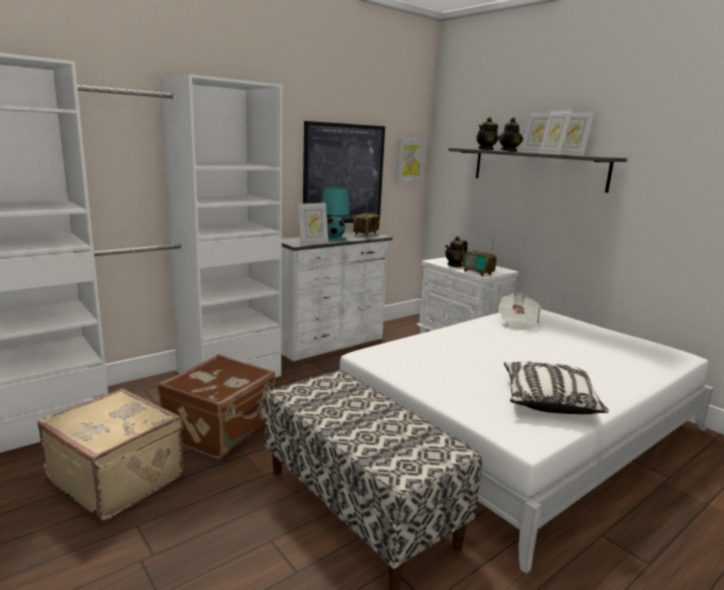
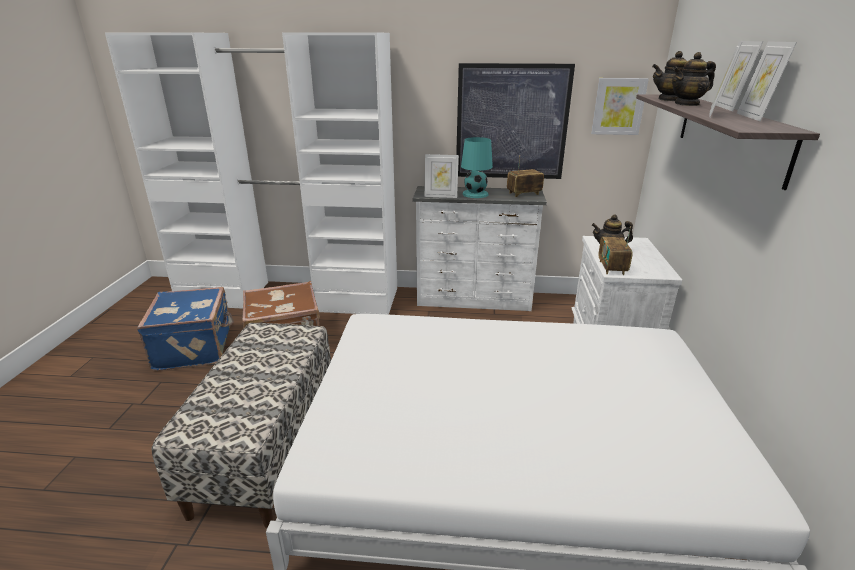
camera: 45 degrees right, 10 degrees up
(118, 478) = (196, 347): beige suitcase -> blue suitcase
(517, 323) = (594, 346): newspaper -> none
(548, 400) = (418, 444): pillow -> none

